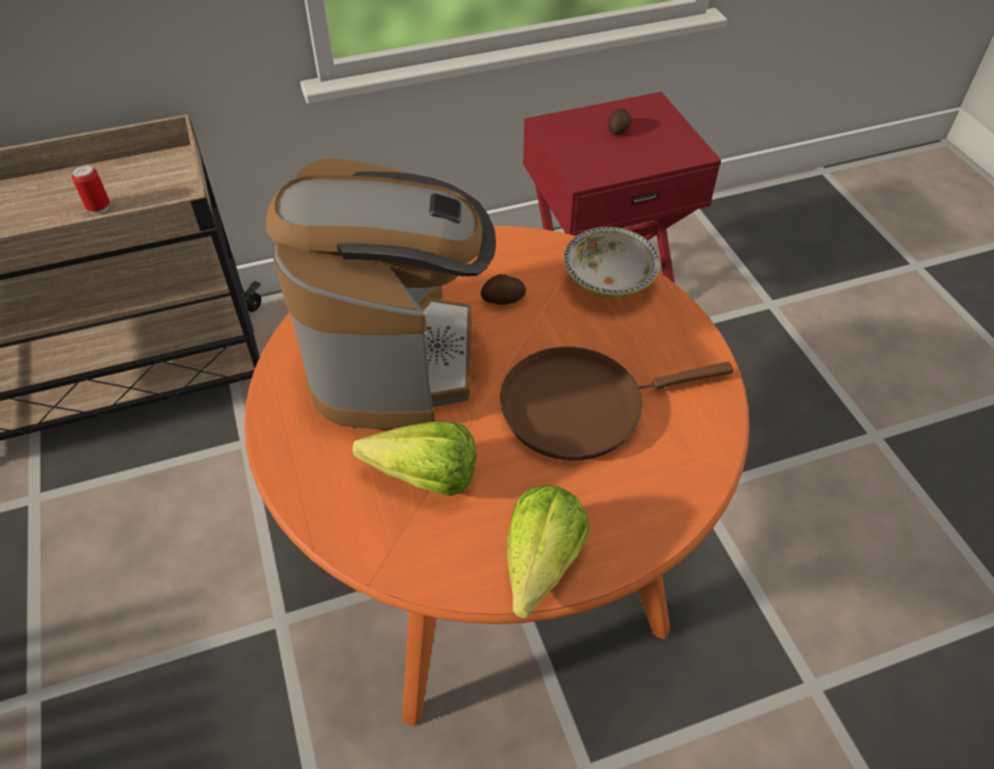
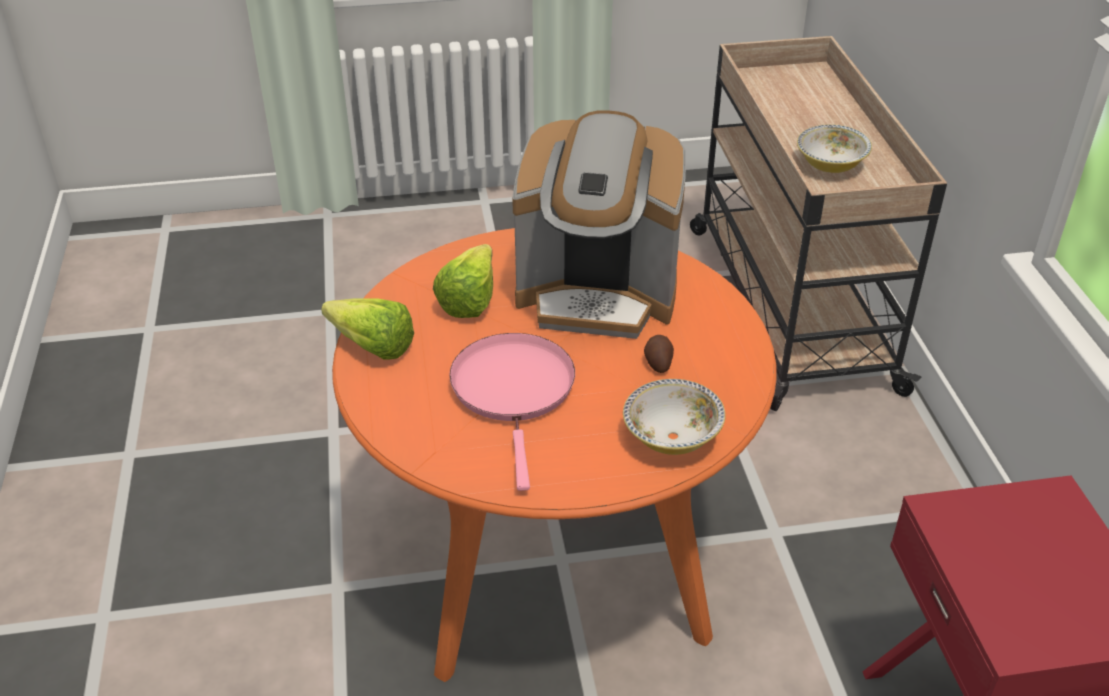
camera: 100 degrees right, 10 degrees down
(99, 208) = (830, 165): can -> bowl
(580, 406) = (514, 391): brown frying pan -> pink frying pan
(618, 129) = (1061, 570): potato -> none

